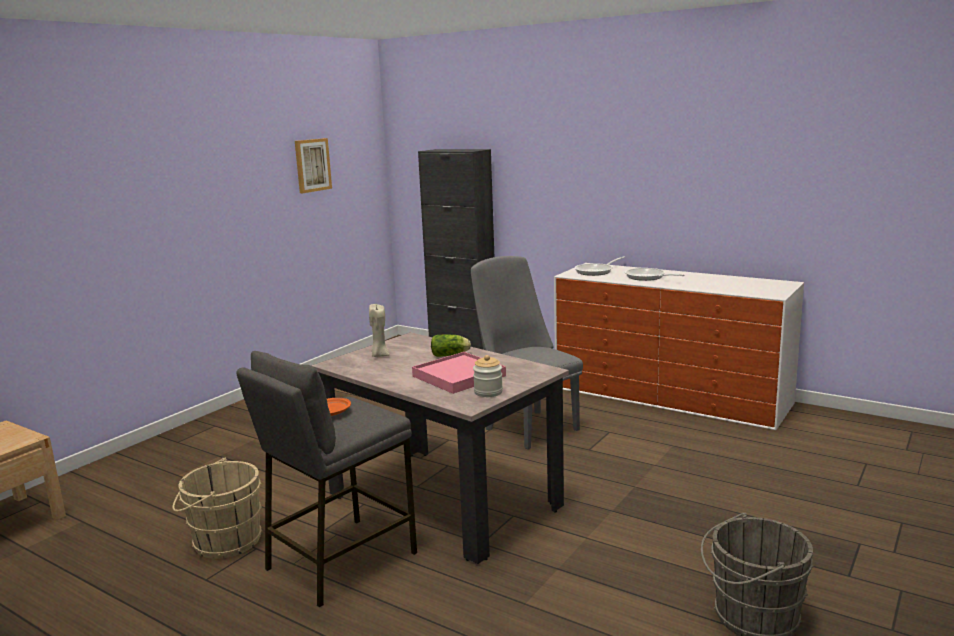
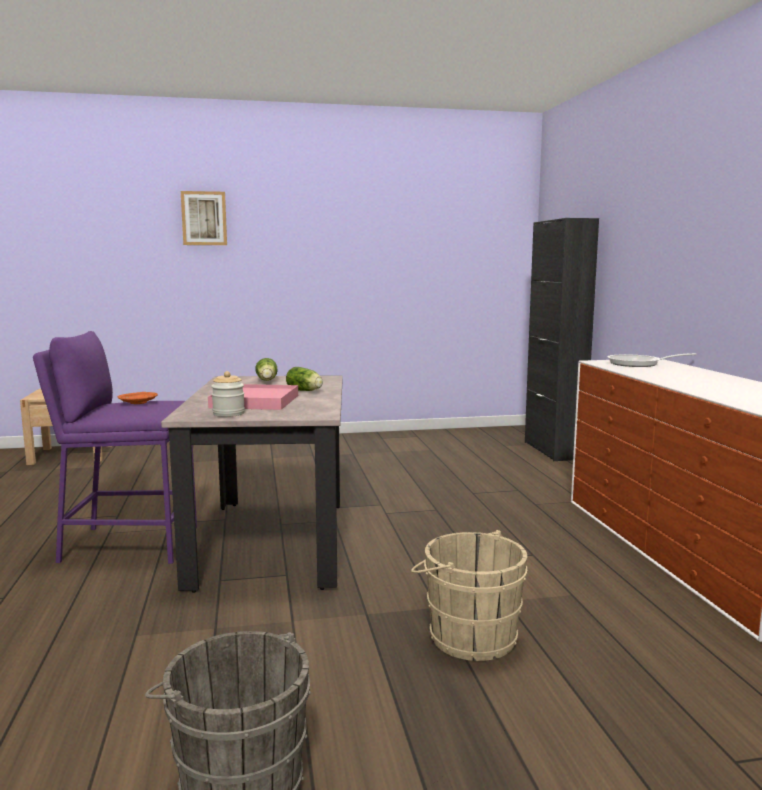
camera: 45 degrees right, 5 degrees down
(223, 541) = (116, 504): beige bucket -> beige bucket (467, 636)
(312, 165) = (433, 233): picture -> picture (204, 218)
(340, 560) = (130, 544): grey stool -> purple stool
(379, 355) = (267, 380): beige candle -> lettuce
(526, 426) = (465, 520): grey chair -> none
(647, 277) = (677, 376): frying pan -> none

